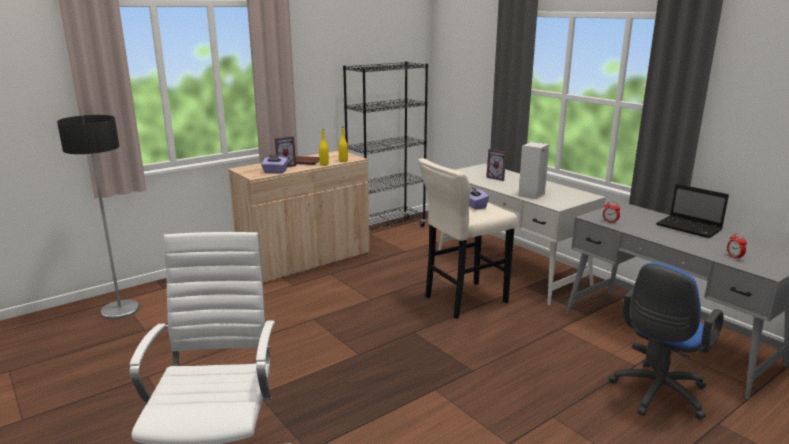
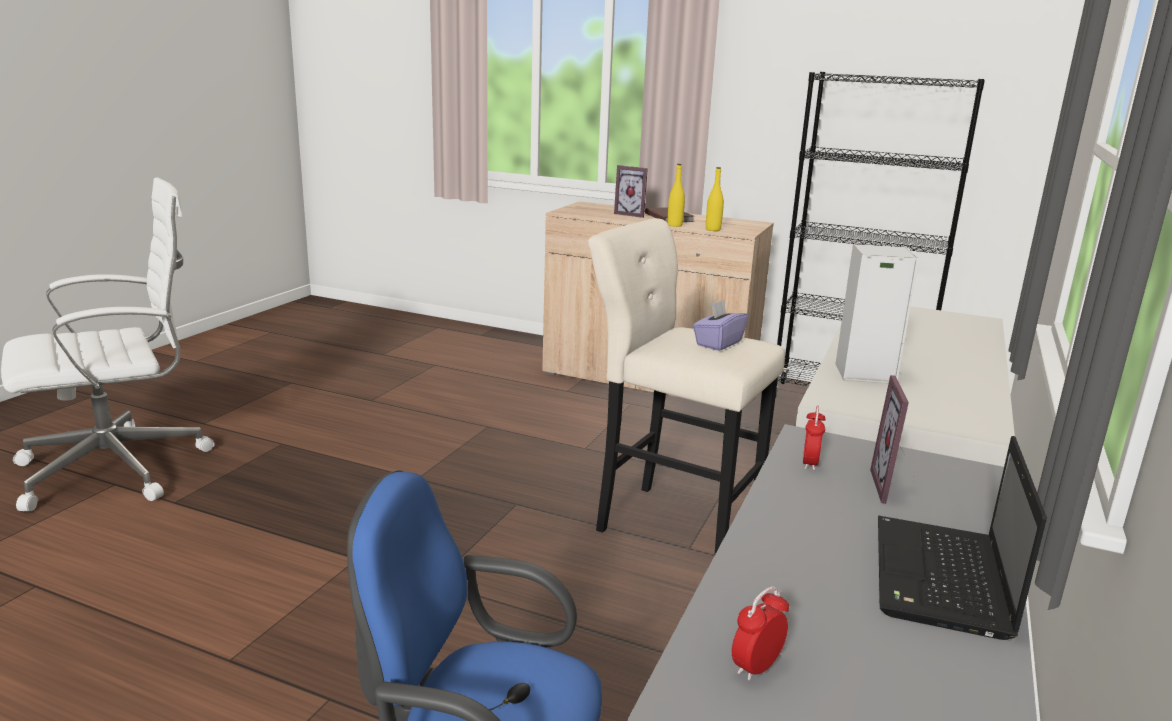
camera: 60 degrees right, 0 degrees up
(120, 310) = (414, 333): floor lamp -> none
(275, 172) = (597, 215): purple tissue box -> none
(497, 178) = (922, 337): picture frame -> picture frame (896, 488)

